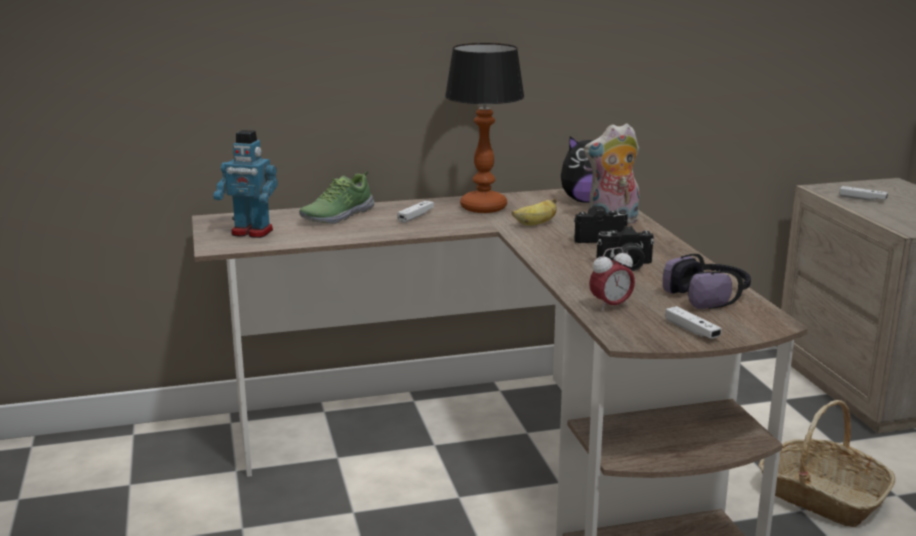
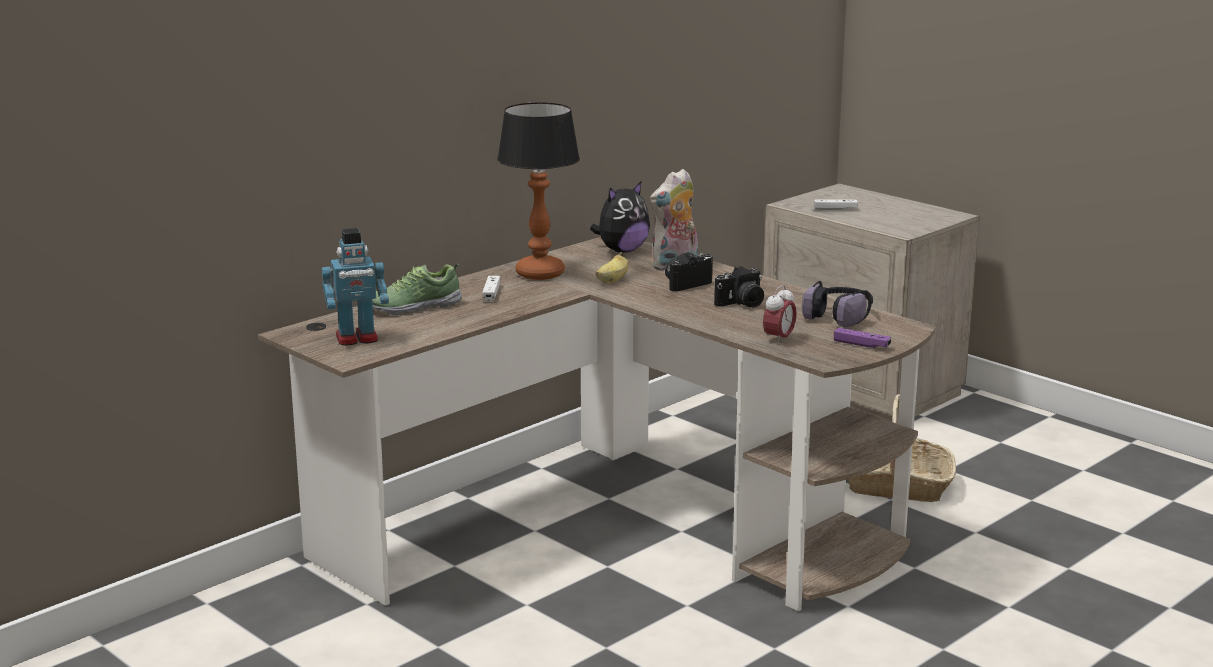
camera: 30 degrees left, 0 degrees up
(337, 216) = (412, 307): shoe -> shoe turned 60 degrees clockwise
(691, 330) = (861, 345): white game controller -> purple game controller

